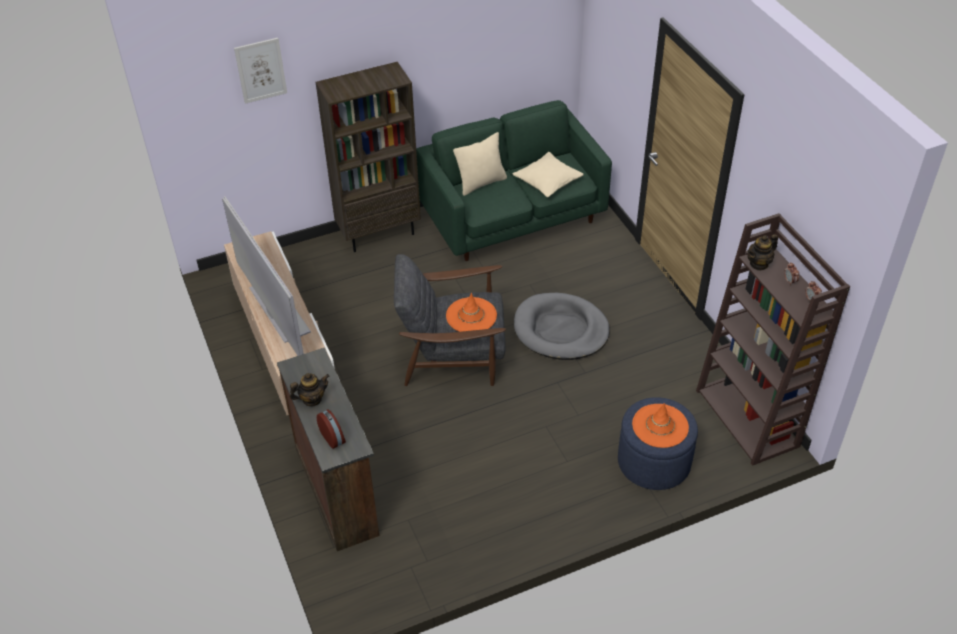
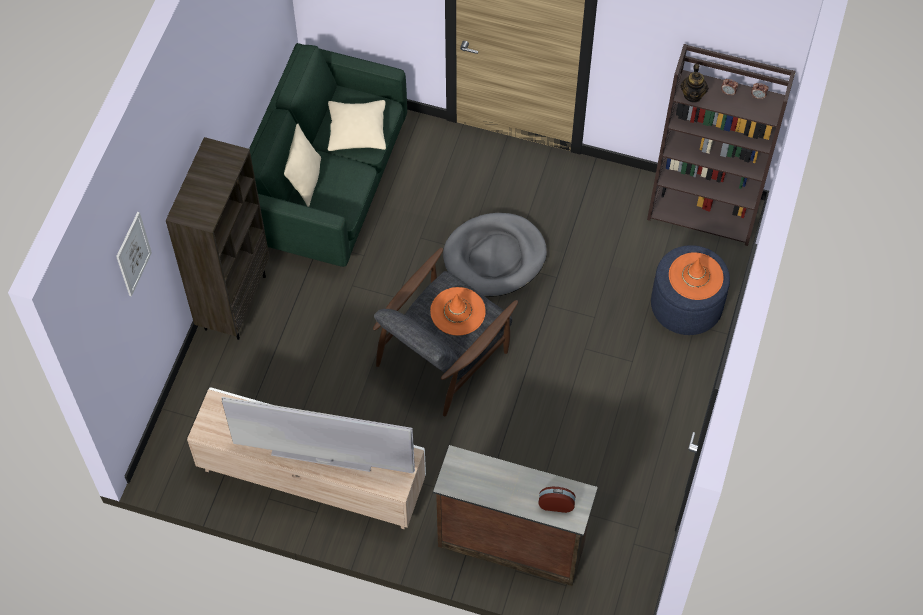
camera: 50 degrees left, 15 degrees up
(312, 399) = (500, 492): teapot -> none

